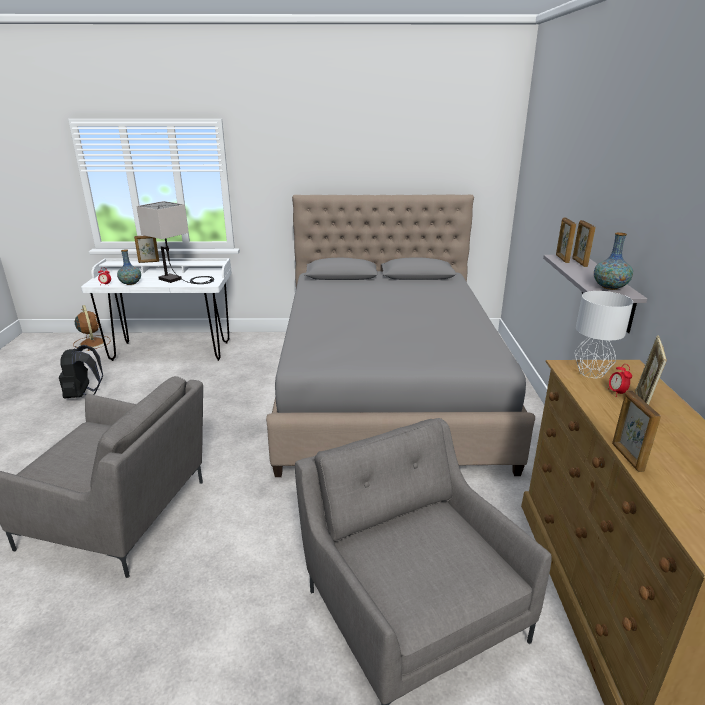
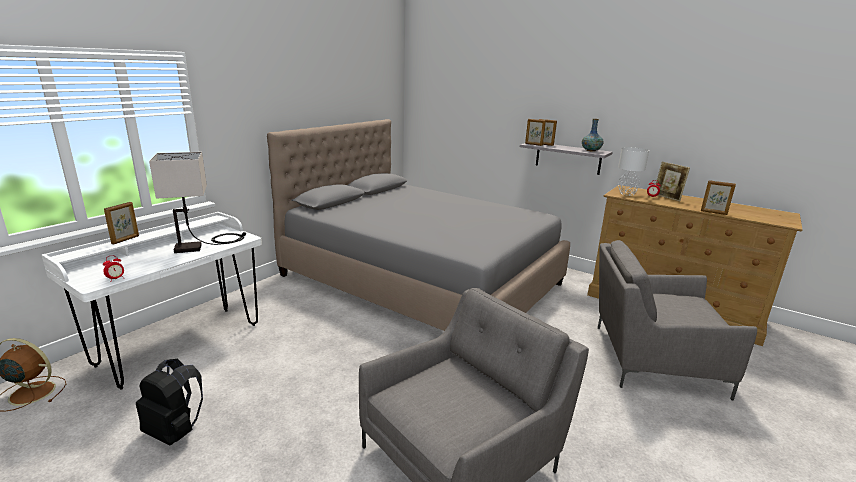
camera: 55 degrees left, 5 degrees down
(131, 283) = (150, 267): vase -> none

